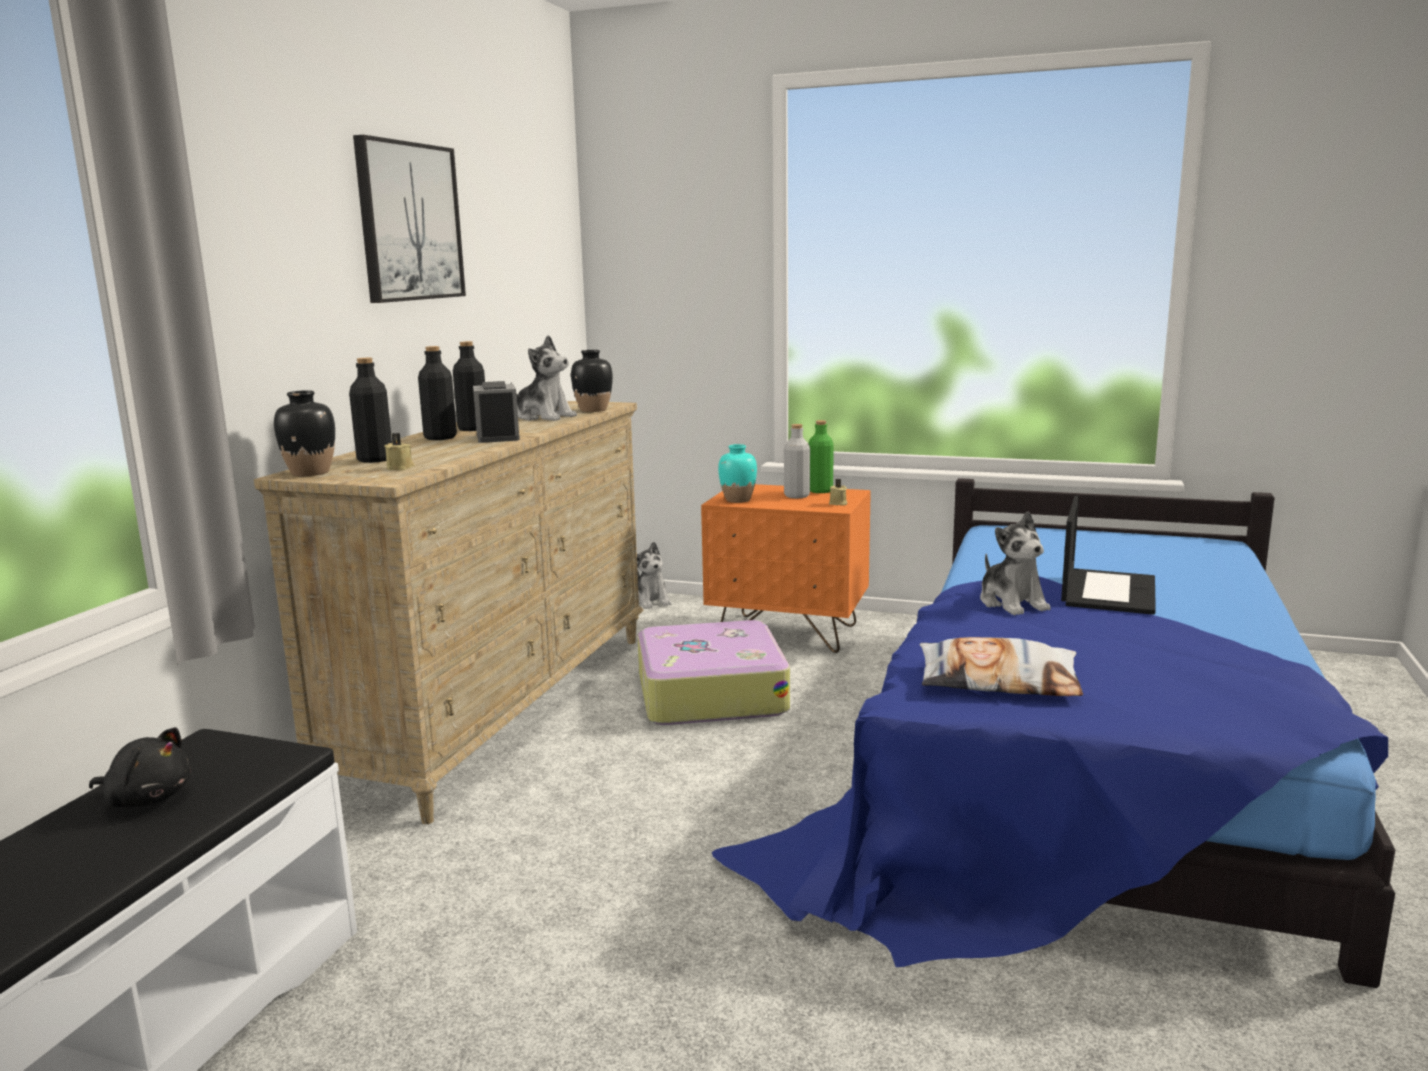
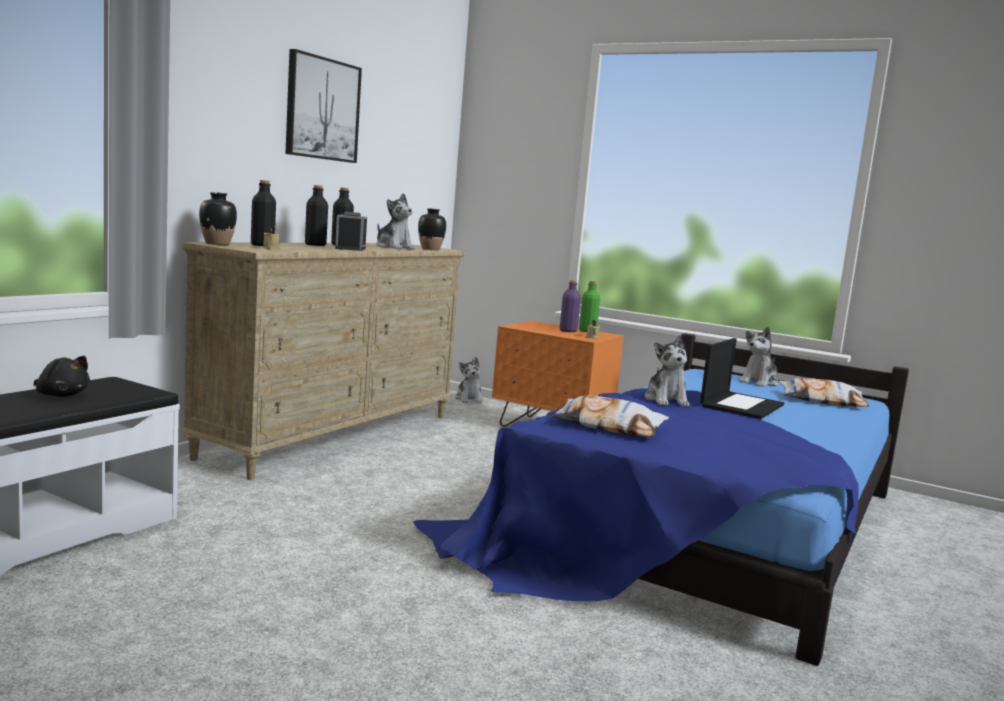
camera: 10 degrees right, 5 degrees down
(709, 693) = (473, 450): suitcase -> none
(738, 500) = (525, 327): turquoise vase -> none
(796, 496) = (568, 331): grey bottle -> purple bottle
(1082, 538) = (759, 382): none -> plush toy
(1183, 558) = (822, 401): none -> pillow

